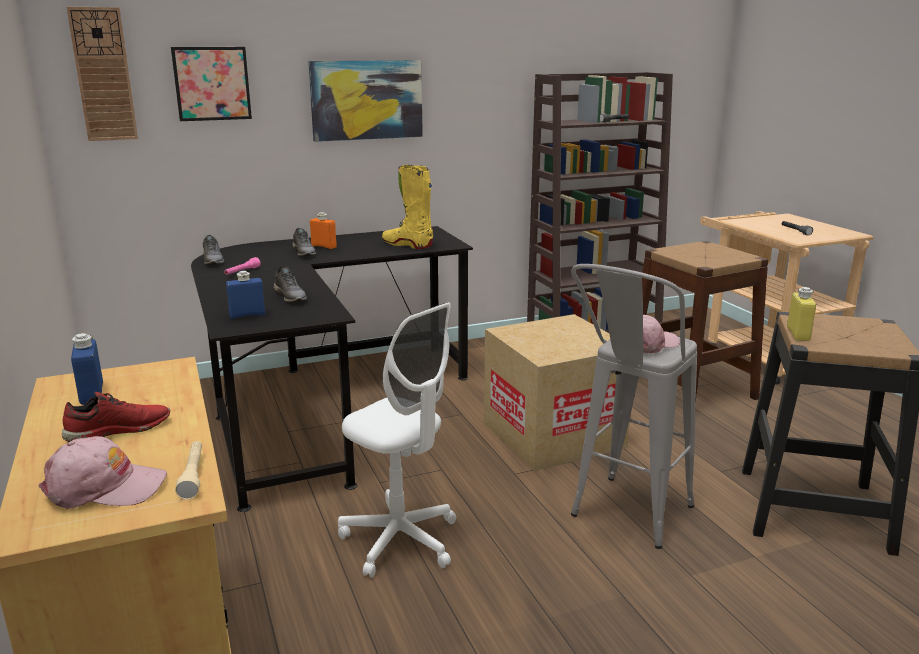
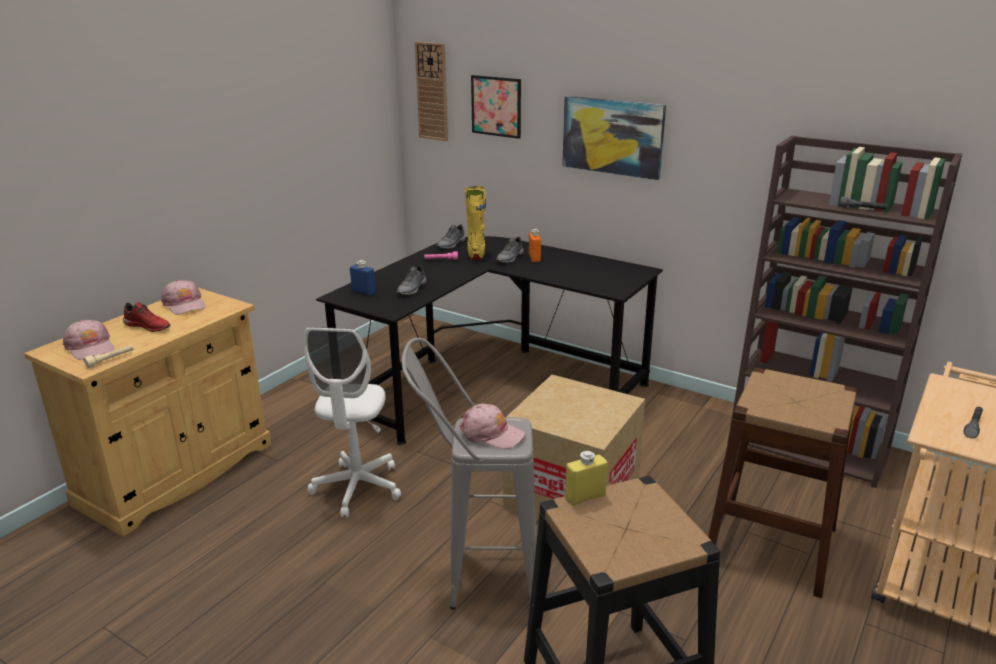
camera: 55 degrees right, 5 degrees up
(92, 394) = (185, 304): blue bottle -> pink cap
(407, 245) = (586, 278): yellow boot -> yellow boot (476, 253)

